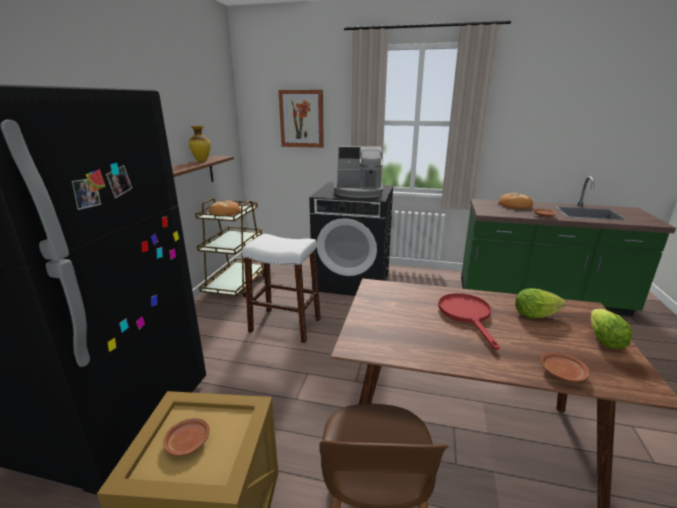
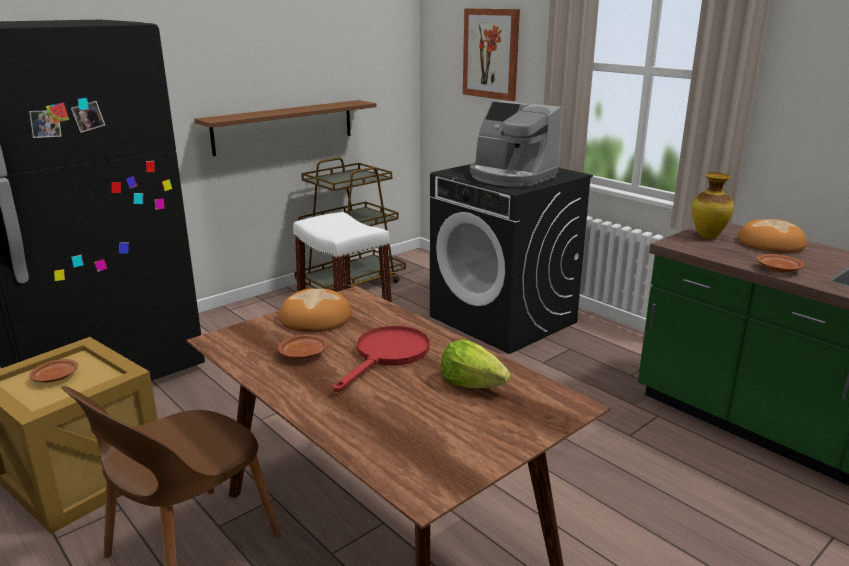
camera: 35 degrees right, 0 degrees up
(202, 161) = (323, 105): vase -> vase (708, 236)
(225, 212) = (341, 179): bread -> bread (315, 318)
(562, 372) = (362, 438): brown plate -> brown plate (304, 354)
(603, 340) = (494, 438): lettuce -> none

